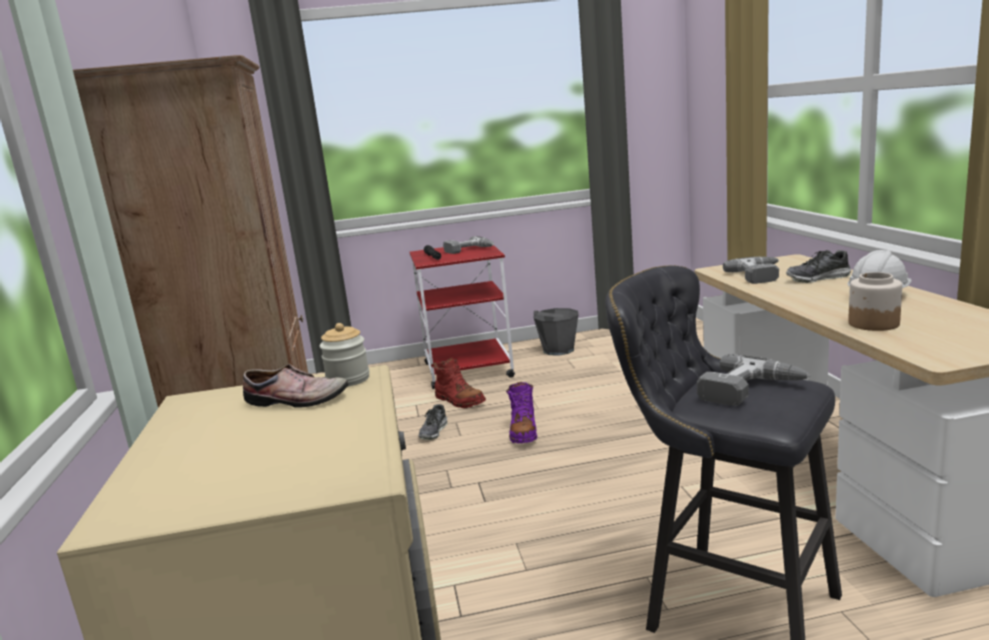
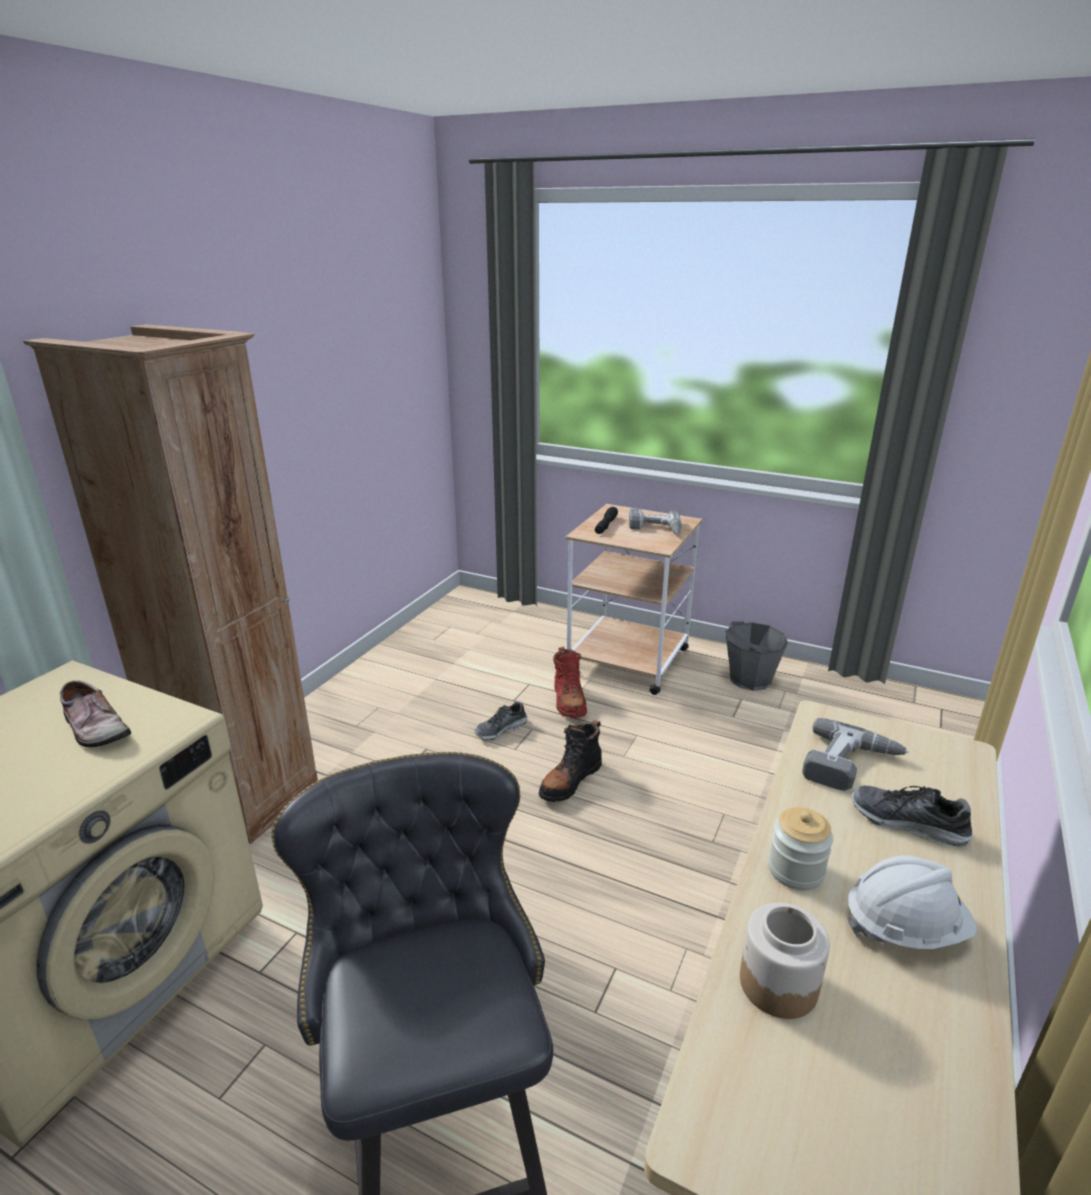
camera: 35 degrees right, 10 degrees up
(348, 379) = (164, 720): jar -> jar (795, 870)
(470, 369) = (630, 661): red cart -> beige cart
(523, 432) = (570, 781): purple boot -> black boot
(751, 391) = (439, 991): power drill -> none

